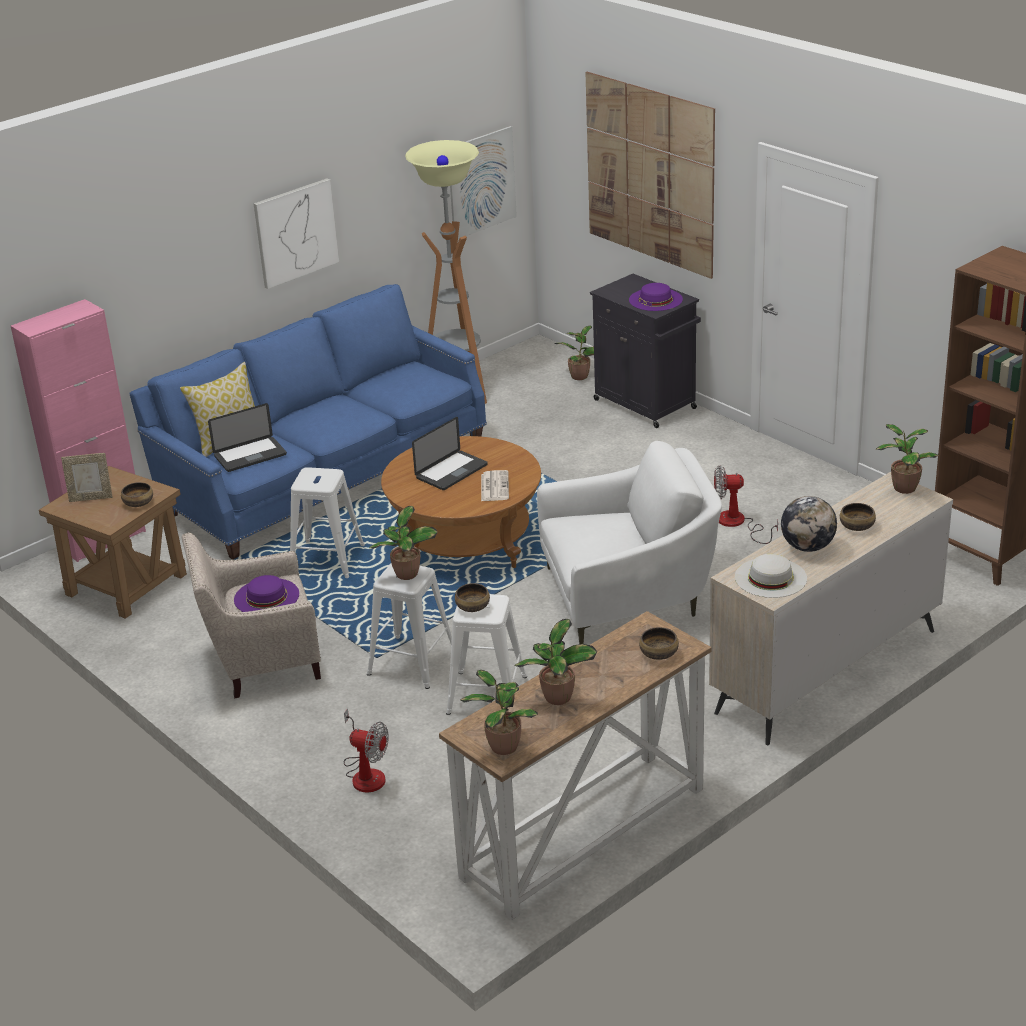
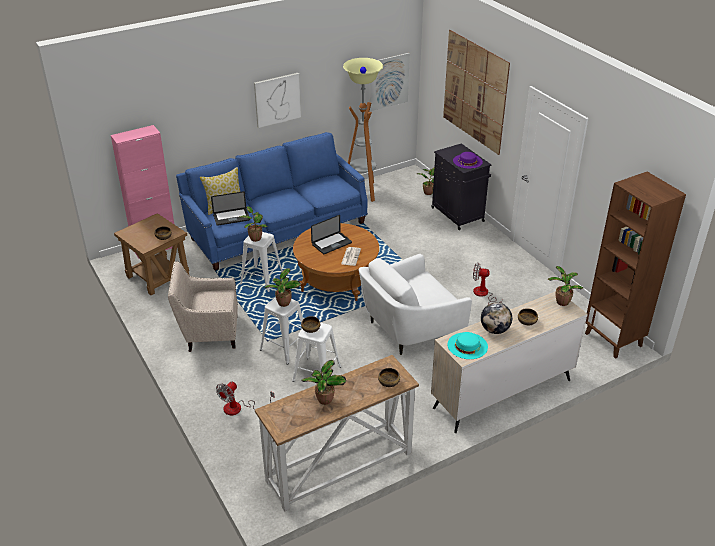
camera: 10 degrees right, 5 degrees up
(91, 498) = (141, 230): picture frame -> none
(266, 597) = (212, 301): purple hat -> none
(366, 773) = (239, 408): fan -> fan turned 90 degrees clockwise
(502, 746) = (284, 424): potted plant -> potted plant (255, 238)
(628, 596) = (410, 328): white armchair -> white armchair turned 150 degrees clockwise
(770, 577) = (467, 345): white hat -> turquoise hat

